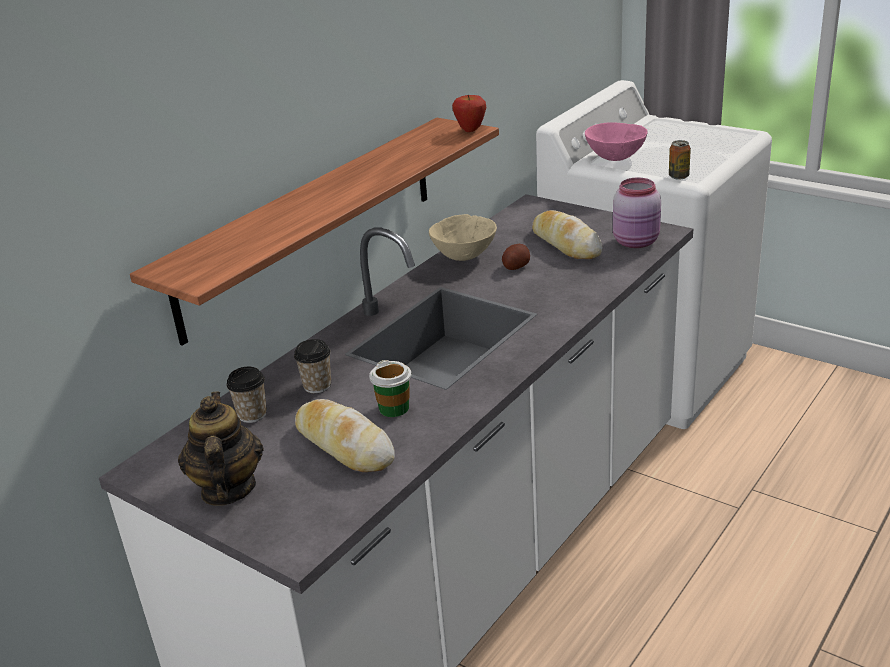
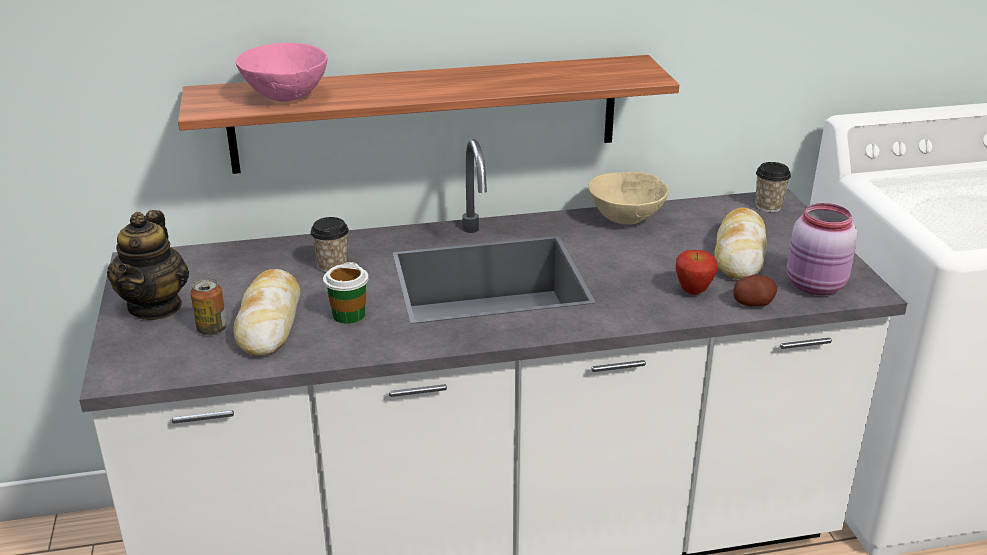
camera: 40 degrees right, 0 degrees up
(227, 489) = (156, 306): teapot -> teapot turned 150 degrees clockwise
(252, 414) = (258, 262): cup -> cup (768, 206)
(470, 130) = (647, 77): apple -> apple (693, 292)
(516, 266) = (654, 251): potato -> potato (753, 303)
(615, 158) = (906, 186): pink bowl -> pink bowl (284, 97)
(678, 176) = (944, 234): can -> can (212, 329)

